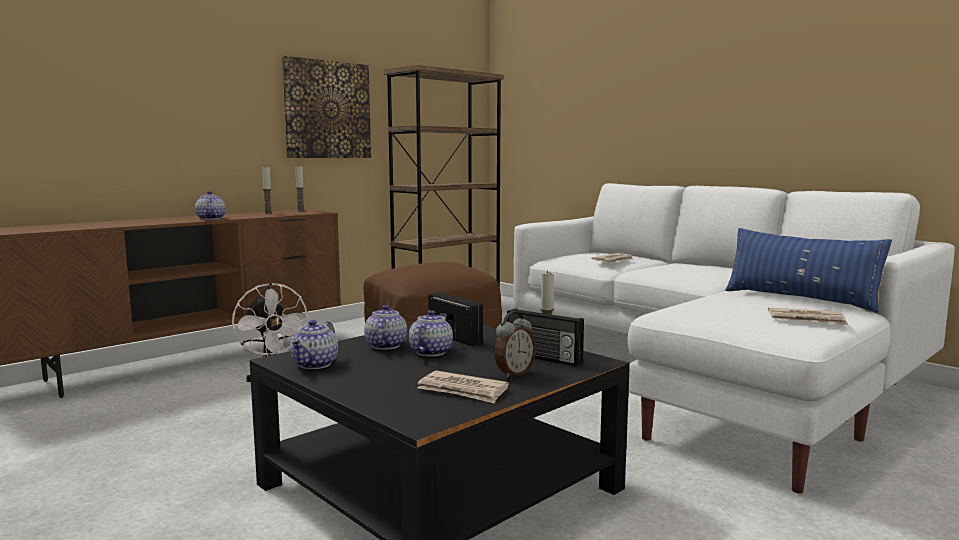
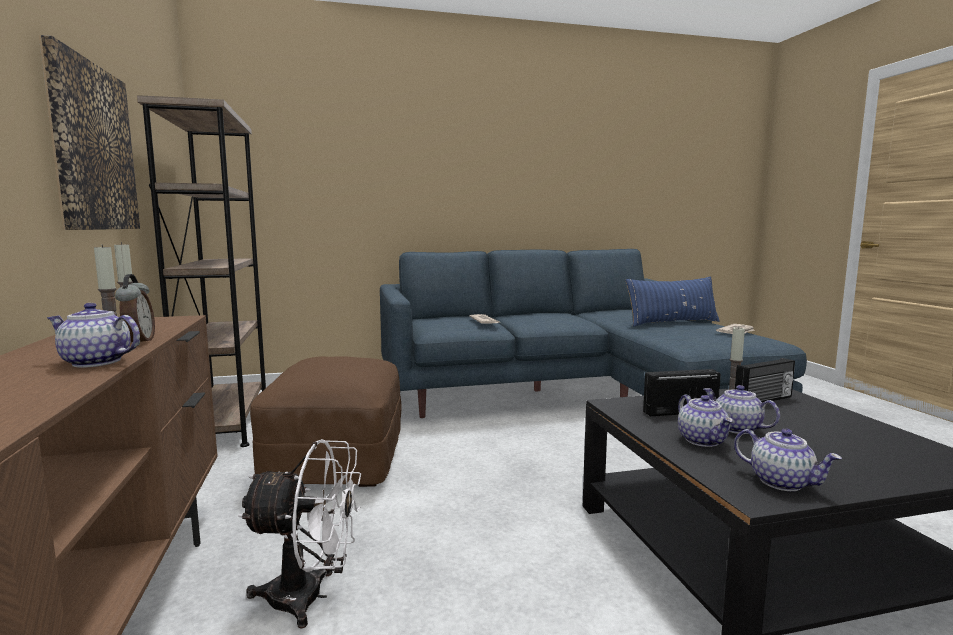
camera: 60 degrees left, 0 degrees up
(385, 345) = (703, 440): teapot -> teapot turned 135 degrees counterclockwise
(463, 390) = (874, 438): newspaper -> none
(514, 373) = (815, 415): alarm clock -> alarm clock (138, 342)
(709, 375) = (567, 397): white sofa -> blue sofa

